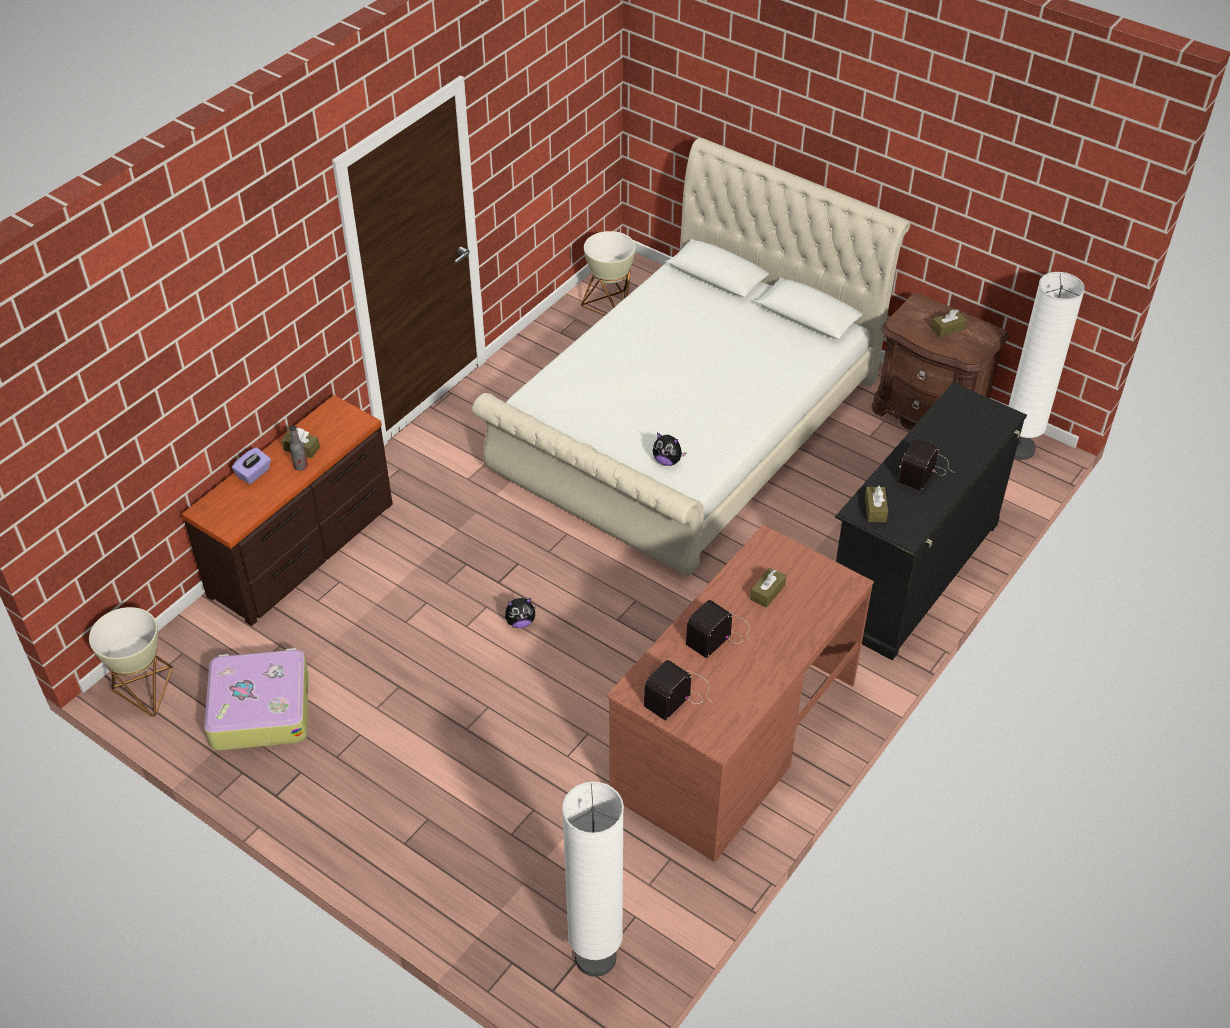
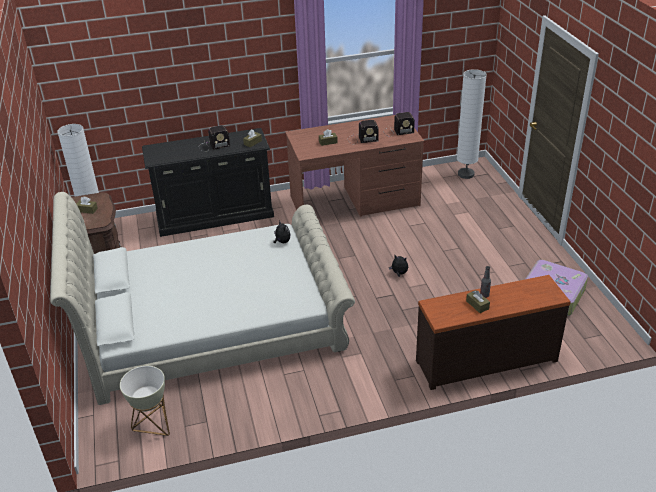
camera: 140 degrees left, 10 degrees down
(144, 690) = (612, 330): planter -> none
(254, 473) = (515, 303): purple tissue box -> none

